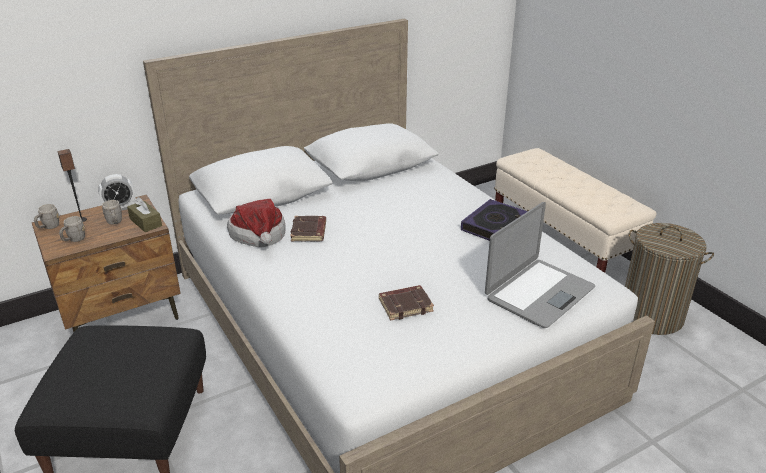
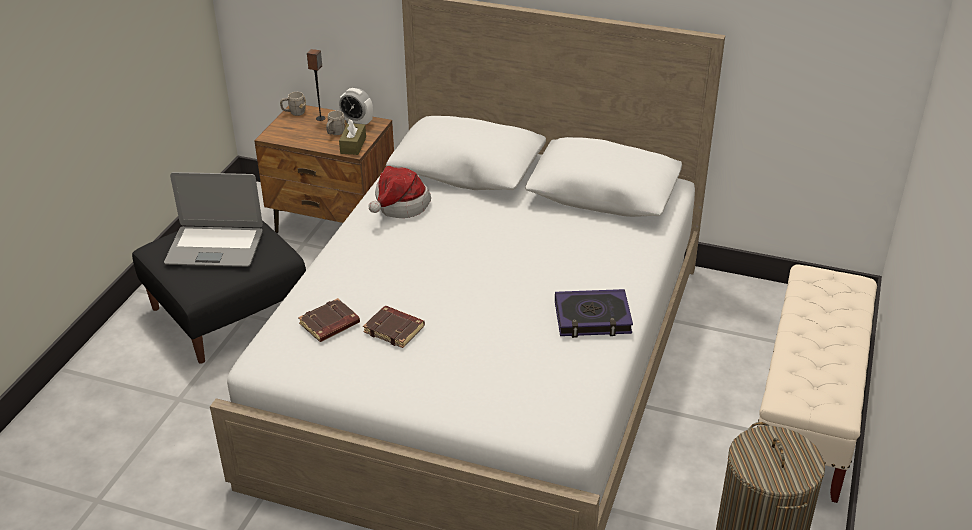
camera: 50 degrees right, 5 degrees up
(74, 240) = (292, 133): grey mug -> none
(309, 232) = (439, 224): brown book -> brown book (329, 324)
(538, 293) = (506, 396): laptop -> laptop (215, 247)

